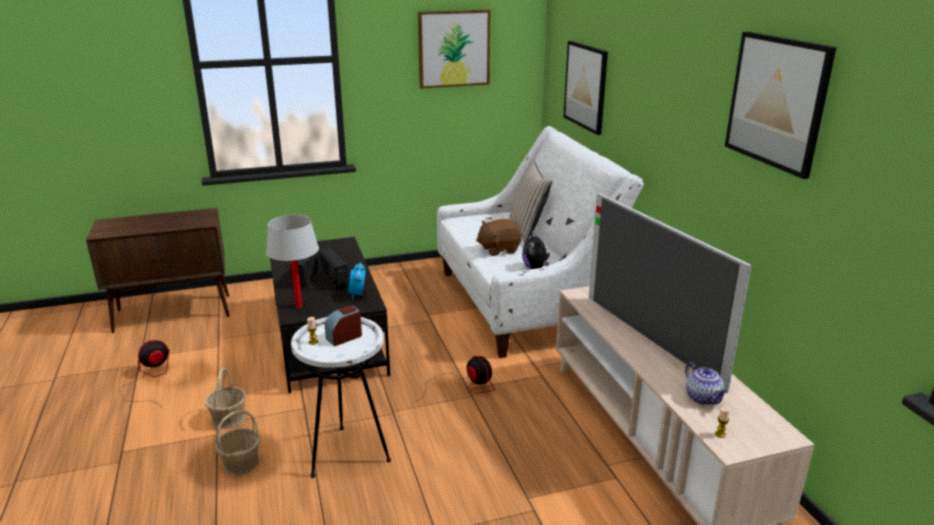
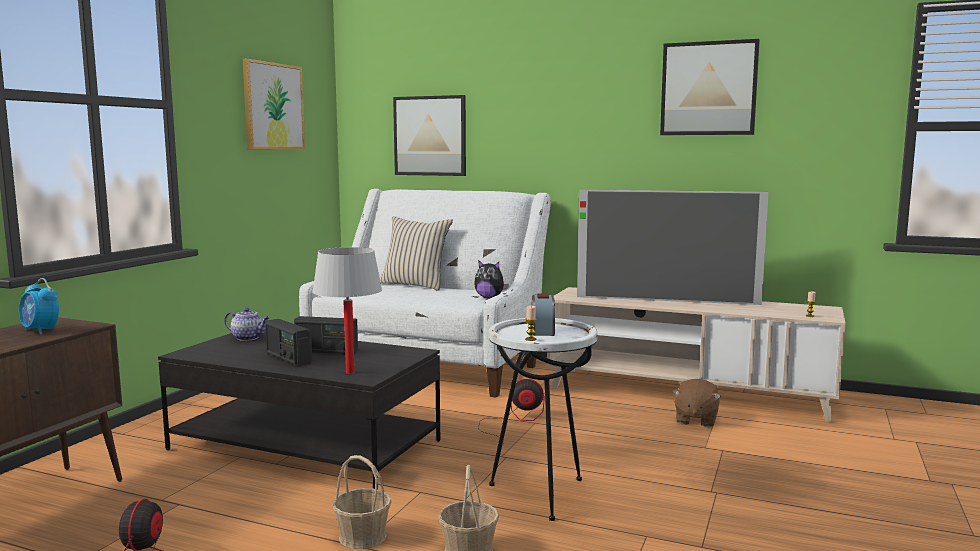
camera: 50 degrees left, 15 degrees down
(357, 295) = (384, 351): alarm clock -> alarm clock (40, 331)
(498, 249) = (430, 297): brown plush toy -> brown plush toy (695, 420)
(703, 398) = (762, 309): teapot -> teapot (249, 338)

